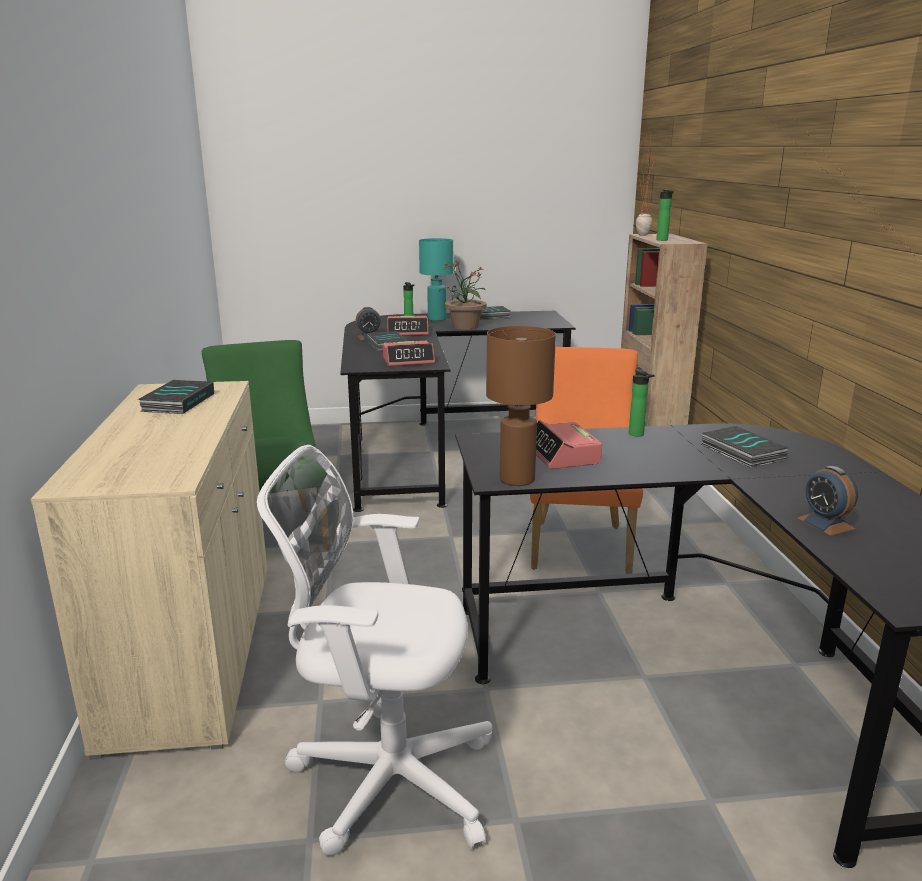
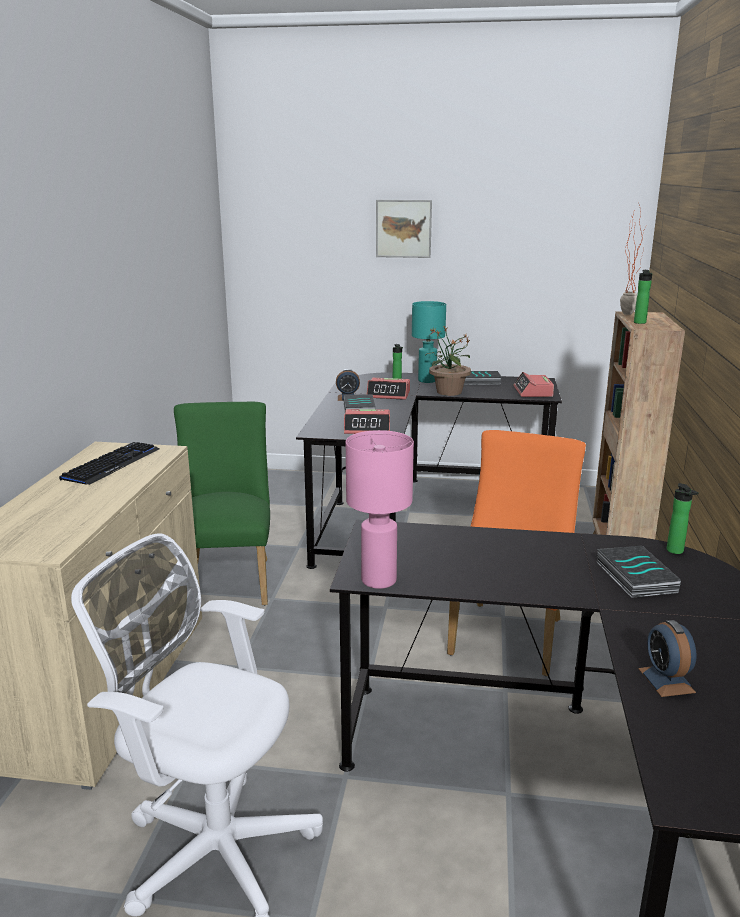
camera: 15 degrees right, 0 degrees up
(177, 402) = (112, 464): book -> keyboard
(401, 165) = (403, 228): none -> picture
(517, 479) = (379, 580): brown table lamp -> pink table lamp
(562, 455) = (442, 557): alarm clock -> alarm clock (533, 392)
(638, 435) = (537, 541): bottle -> bottle (676, 551)

